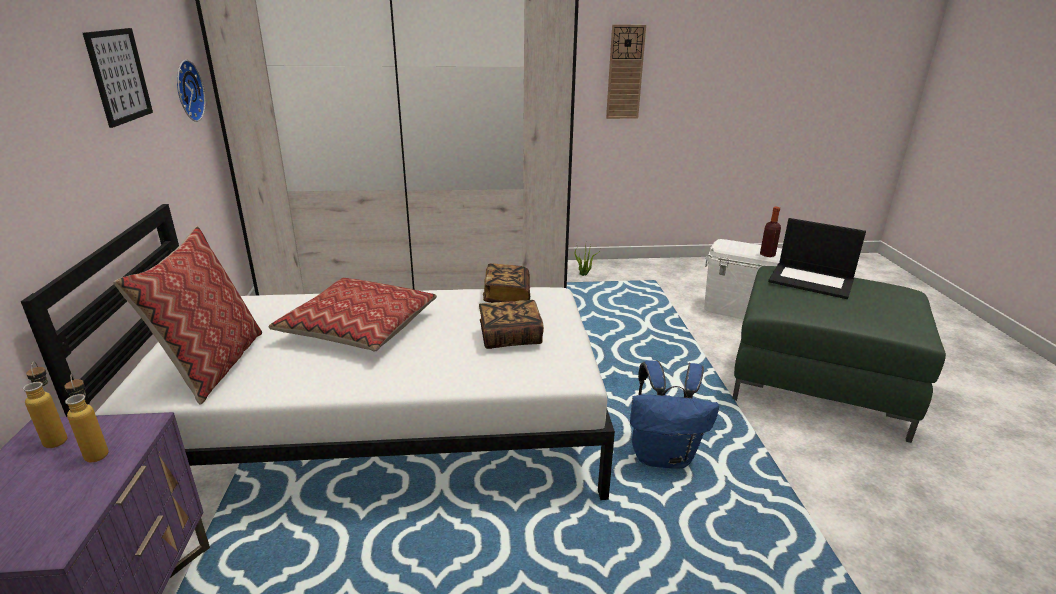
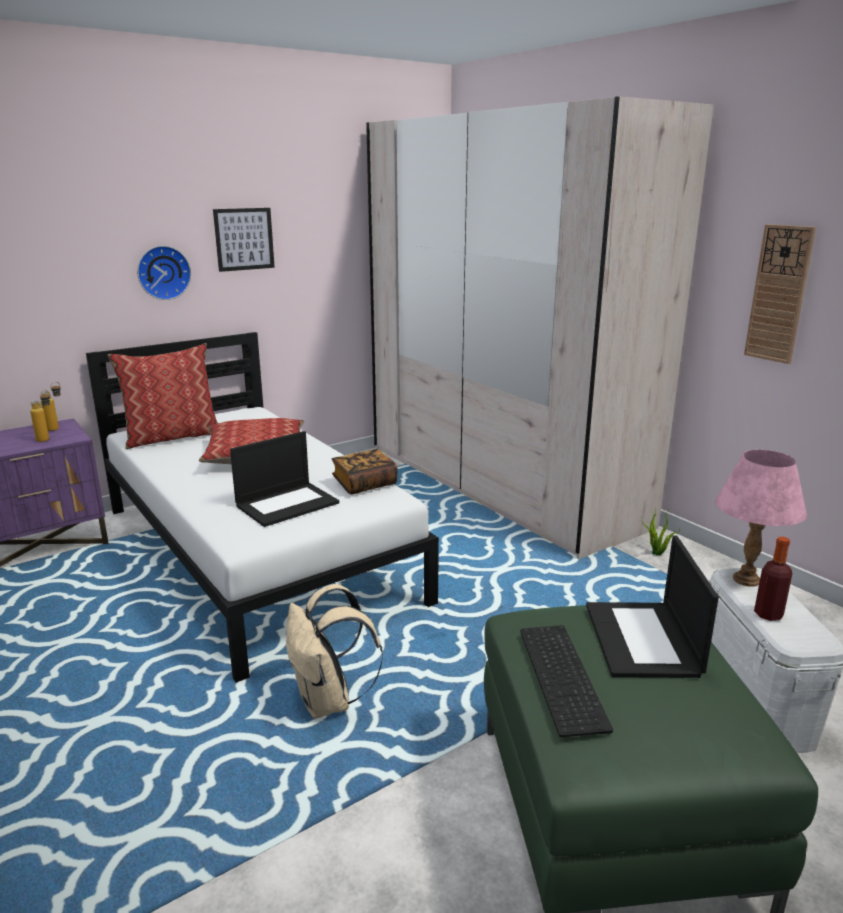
camera: 60 degrees right, 5 degrees down
(186, 91) = (333, 257): wall clock -> wall clock (163, 272)
(510, 337) = (287, 504): book -> laptop
(663, 456) = (328, 701): blue backpack -> beige backpack
(729, 246) = (747, 580): none -> pink table lamp
(844, 310) = (565, 677): none -> keyboard

